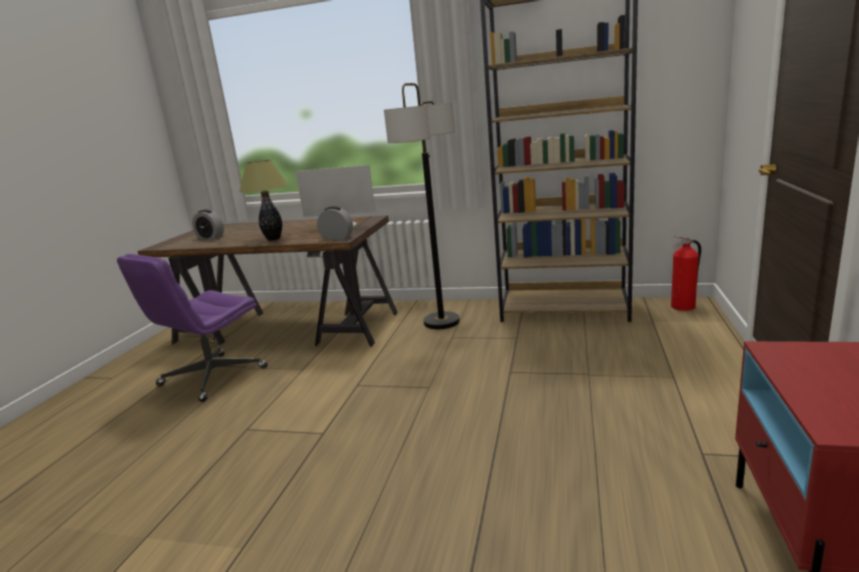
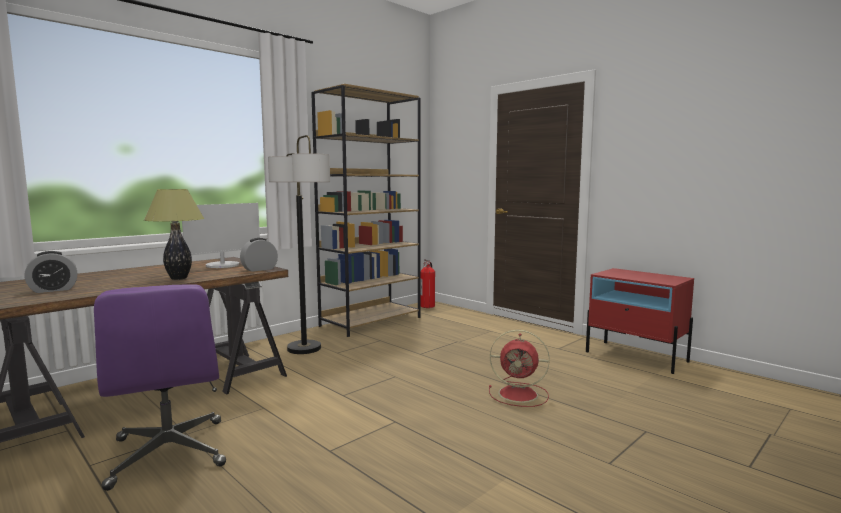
camera: 60 degrees left, 10 degrees down
(468, 481) = (520, 394): none -> red fan

